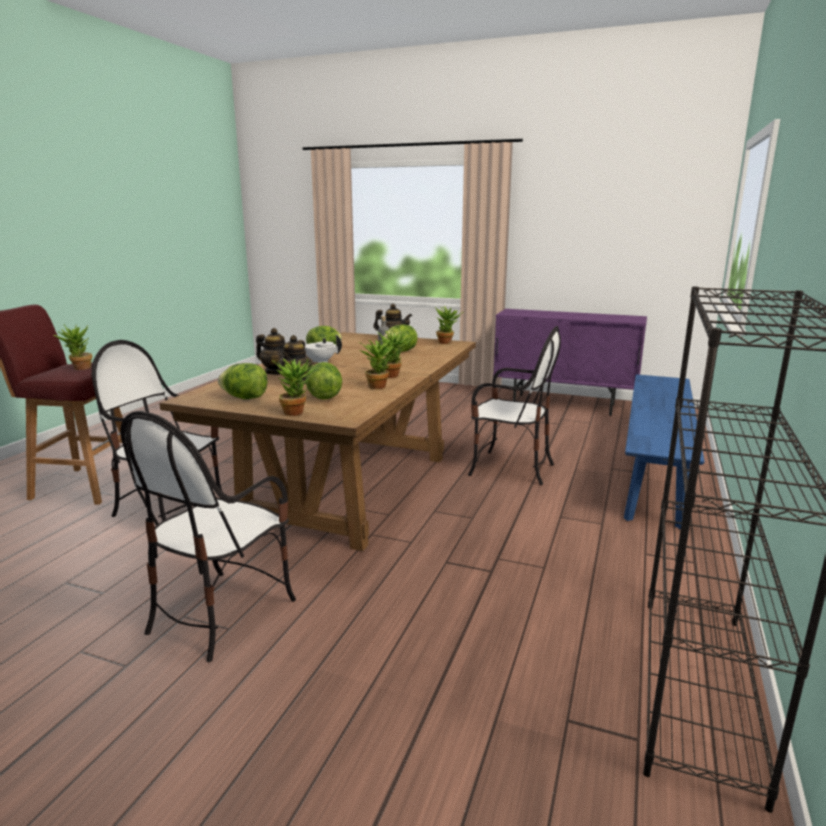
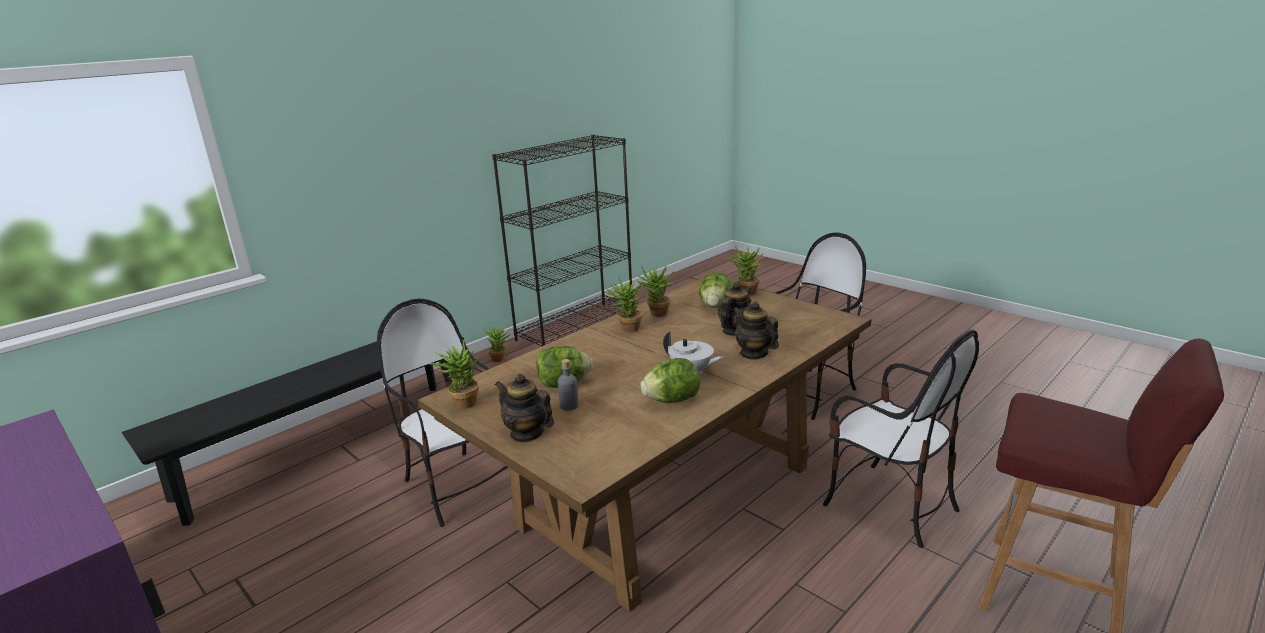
camera: 155 degrees left, 5 degrees up
(79, 368) = (1052, 413): potted plant -> potted plant (500, 358)
(245, 398) = (789, 314): lettuce -> none
(654, 471) = (328, 446): blue bench -> black bench

